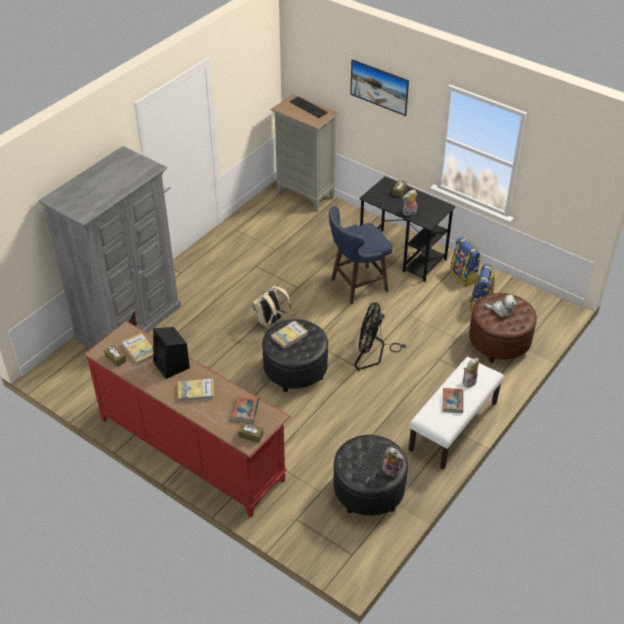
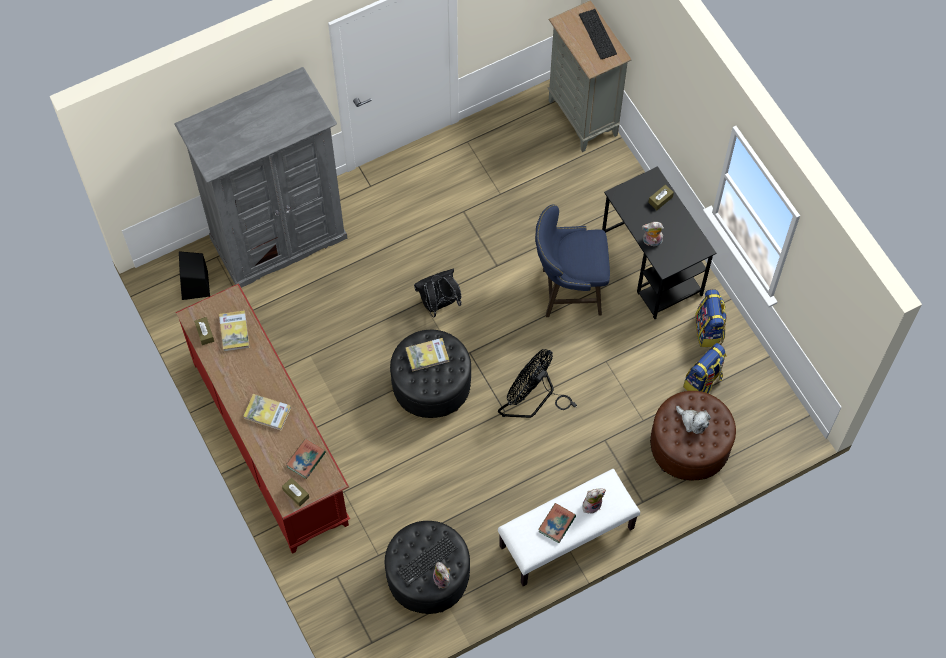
camera: 25 degrees right, 20 degrees up
(172, 365) = (258, 367): black speaker -> black speaker (195, 286)
(271, 321) = (439, 304): beige backpack -> black backpack
(378, 96) = (670, 76): picture -> none

